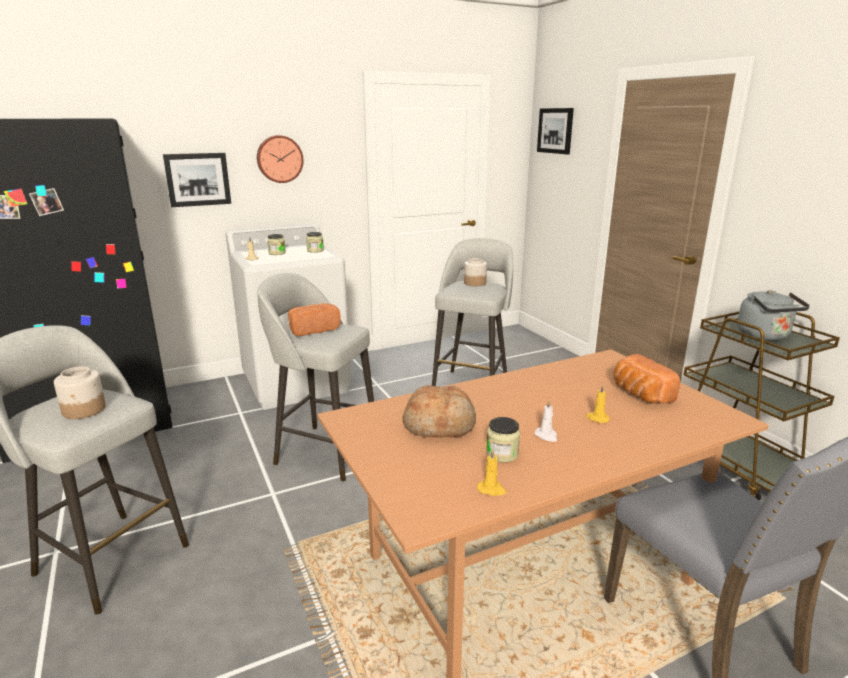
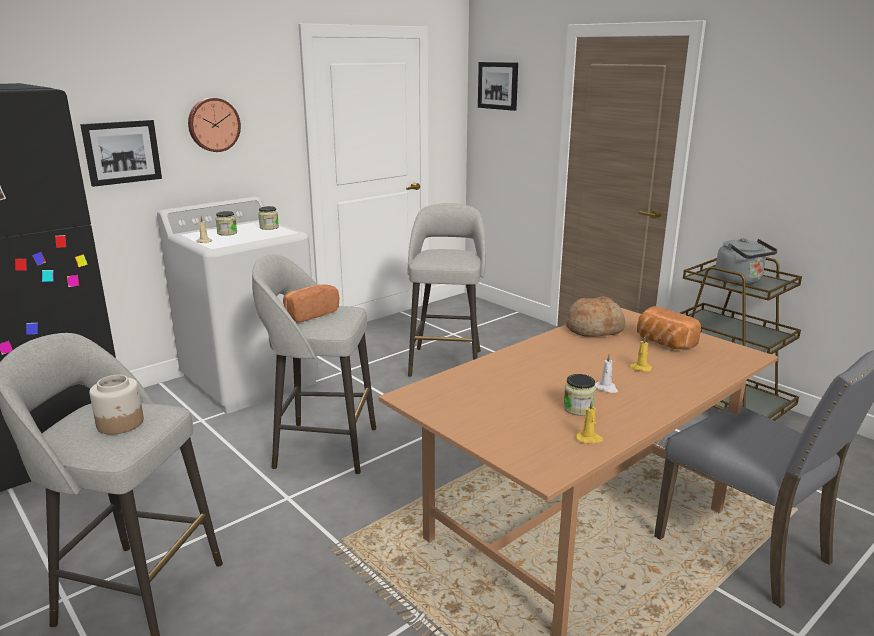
camera: 15 degrees left, 0 degrees up
(440, 425) = (505, 391): bread -> bread (594, 329)
(474, 283) = (444, 251): jar -> none

